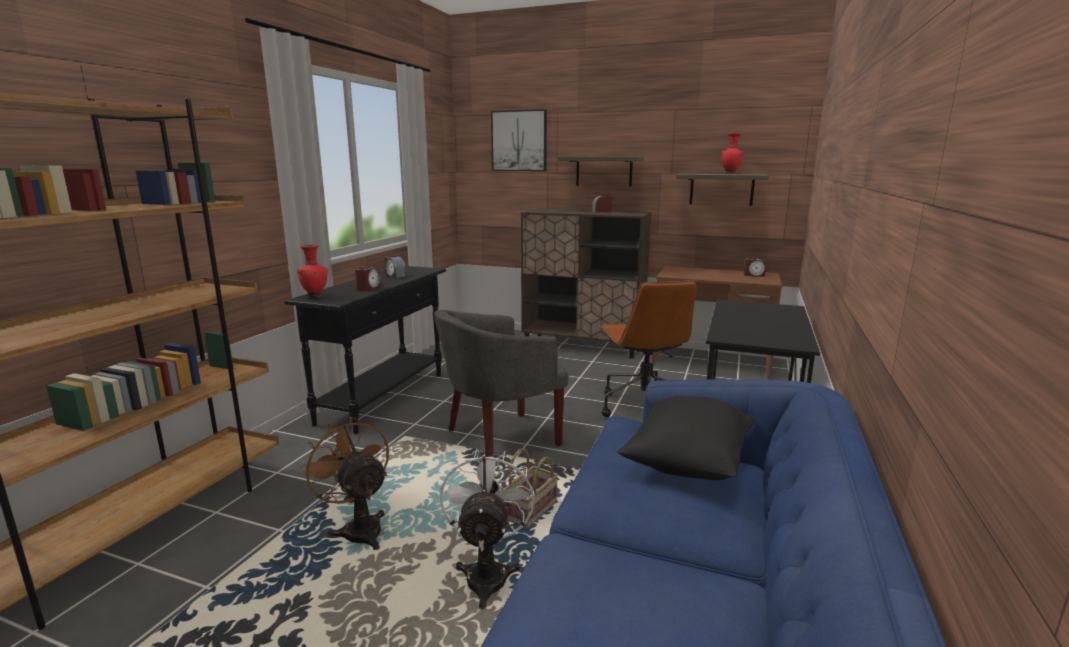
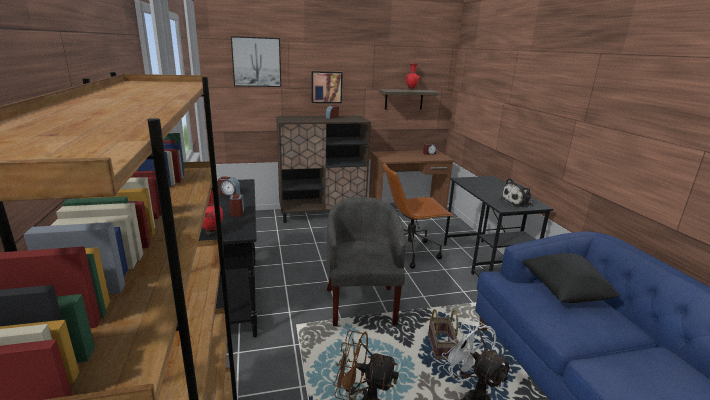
camera: 35 degrees left, 5 degrees up
(499, 439) = (361, 303): grey armchair -> grey armchair turned 150 degrees clockwise
(604, 171) = (326, 87): shelf -> picture
(643, 406) = (410, 252): brown office chair -> brown office chair turned 120 degrees clockwise
(766, 336) = (518, 202): none -> plush toy

